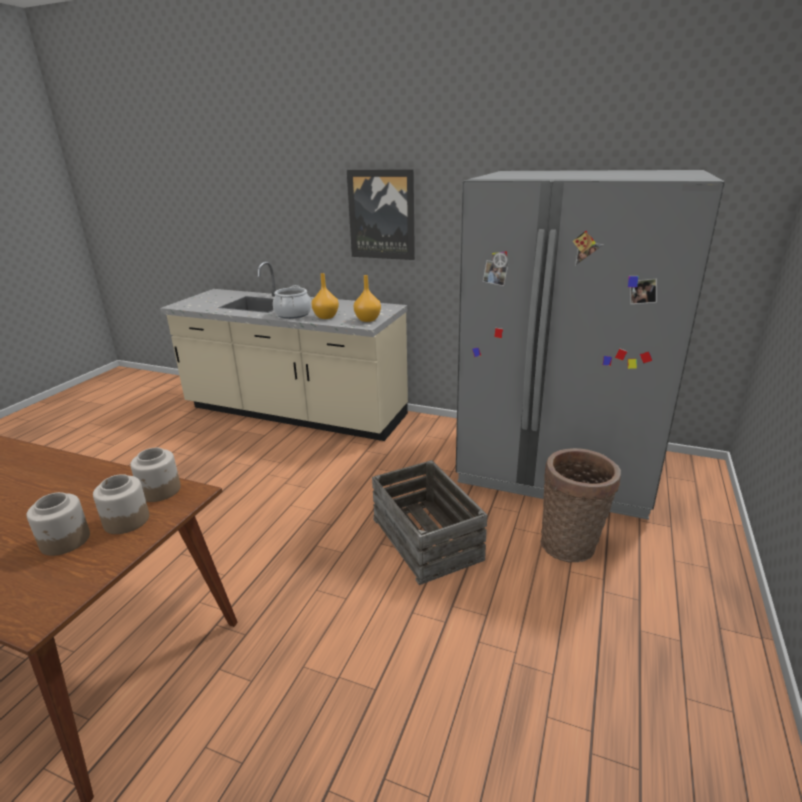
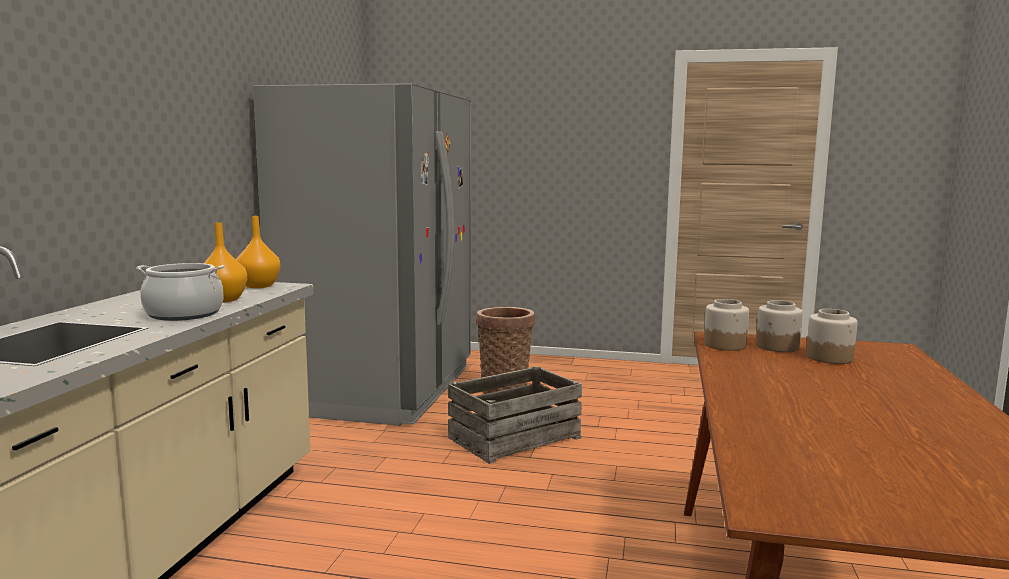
camera: 100 degrees left, 15 degrees down
(382, 215) = (142, 137): picture -> none

